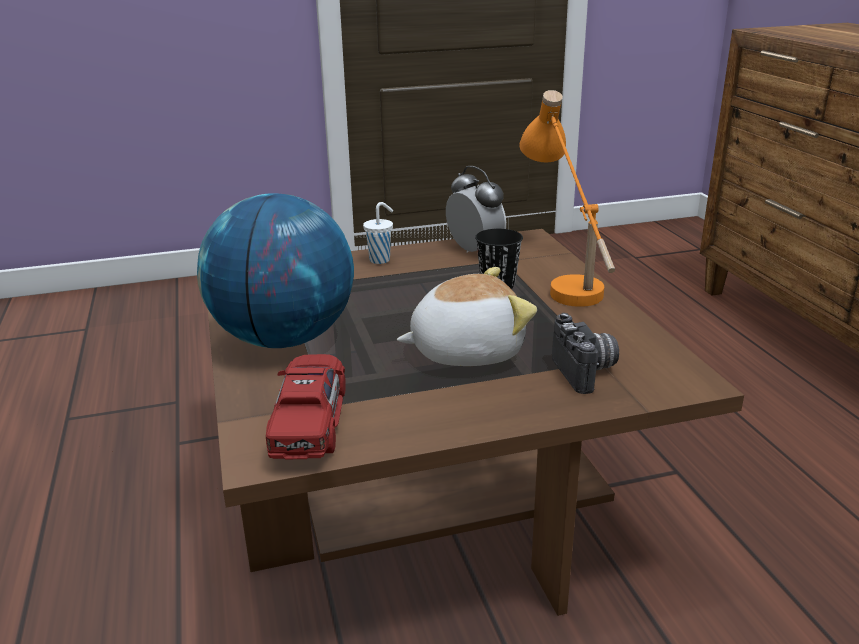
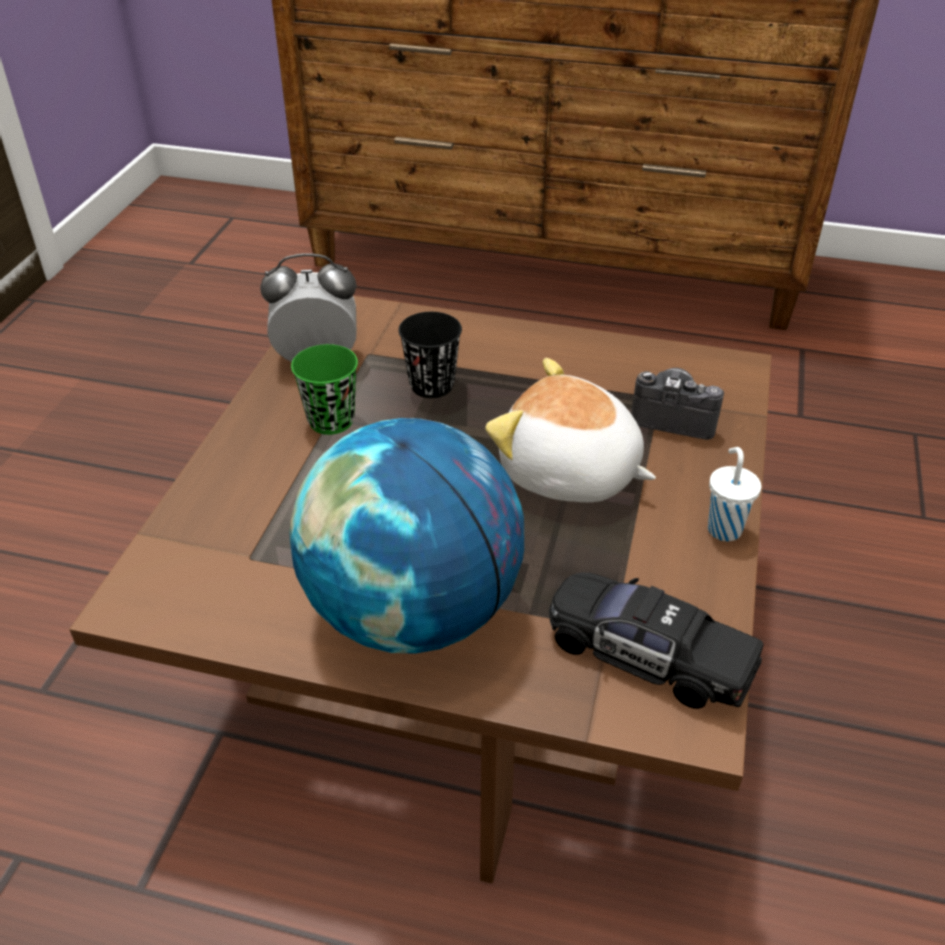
camera: 60 degrees left, 15 degrees up
(309, 424) = (647, 655): red toy car -> black toy car
(381, 260) = (257, 443): white cup -> white cup (723, 528)
(424, 270) = (331, 421): none -> green cup
(465, 350) = (569, 473): plush toy -> plush toy turned 75 degrees counterclockwise
(564, 279) = (464, 337): orange table lamp -> none

